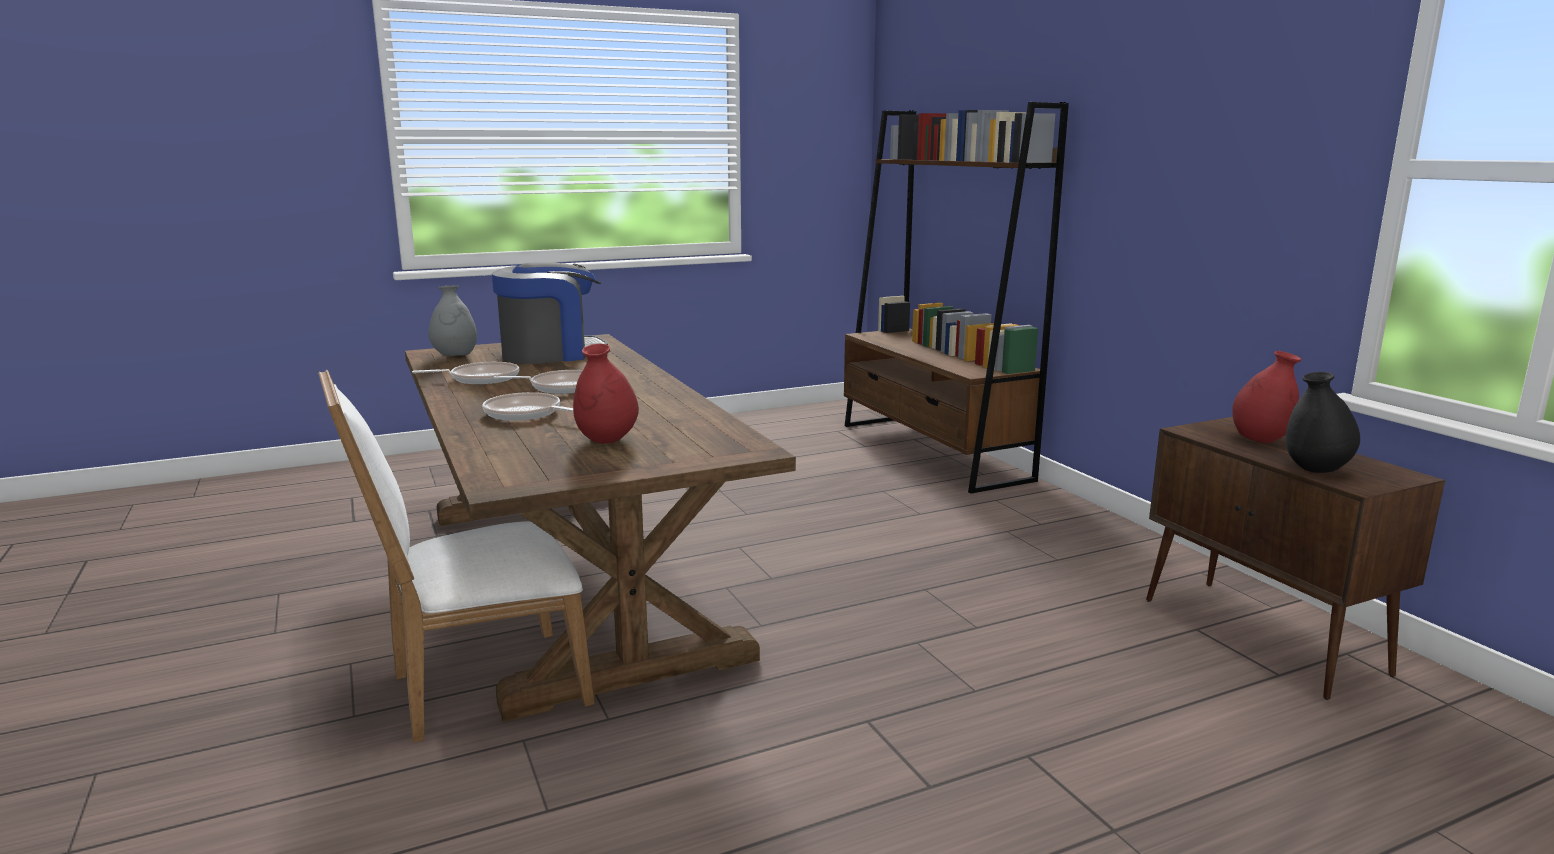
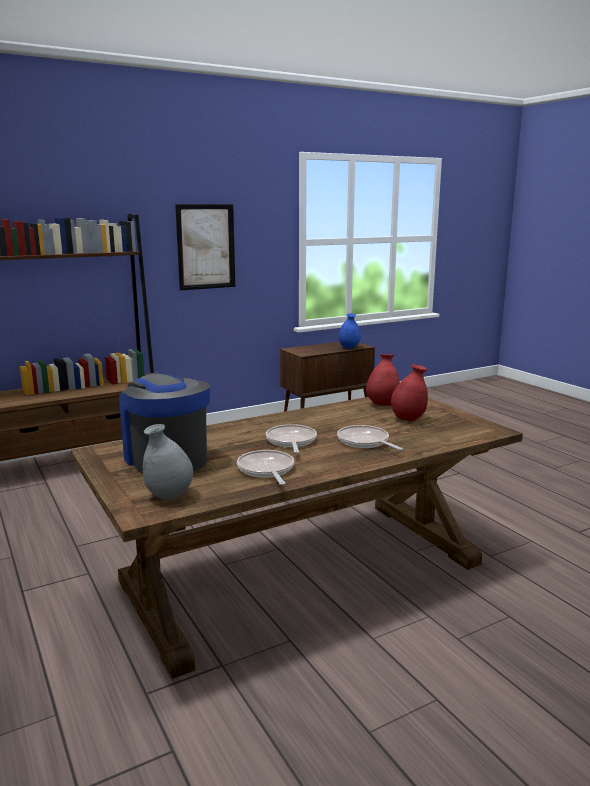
camera: 95 degrees left, 0 degrees up
(477, 688) = (456, 579): white chair -> none
(526, 414) = (365, 442): frying pan -> frying pan turned 120 degrees clockwise
(1176, 165) = (206, 247): none -> picture
(1260, 440) = (314, 349): red vase -> red vase (382, 405)
(1316, 470) = (349, 347): black vase -> blue vase

